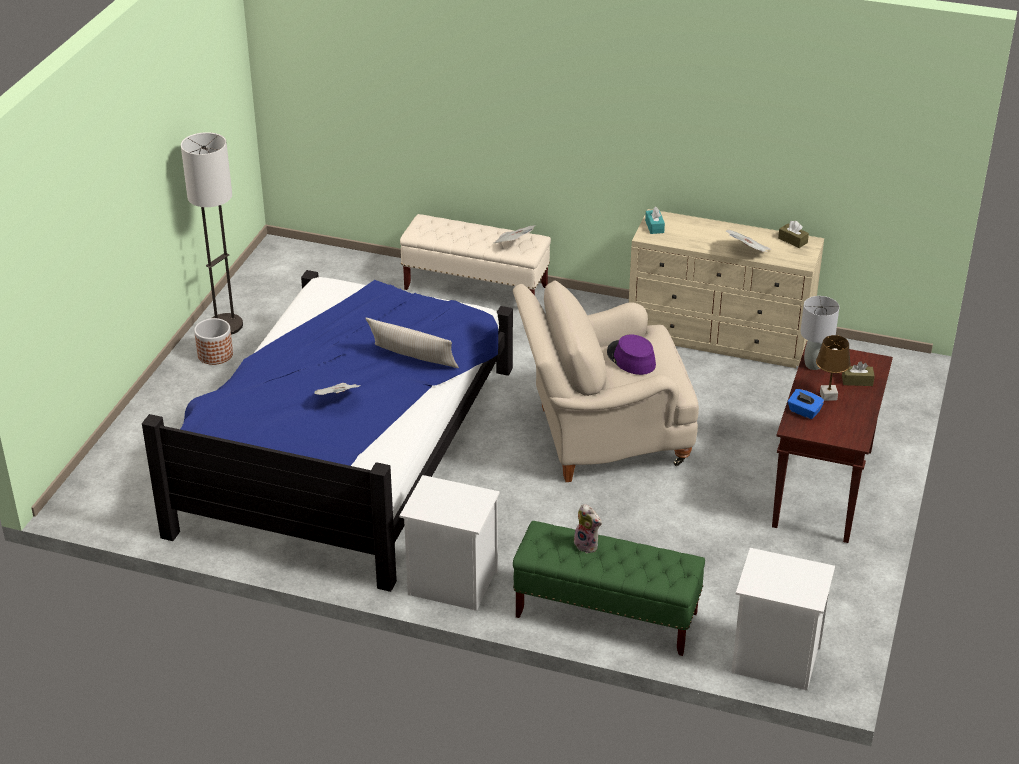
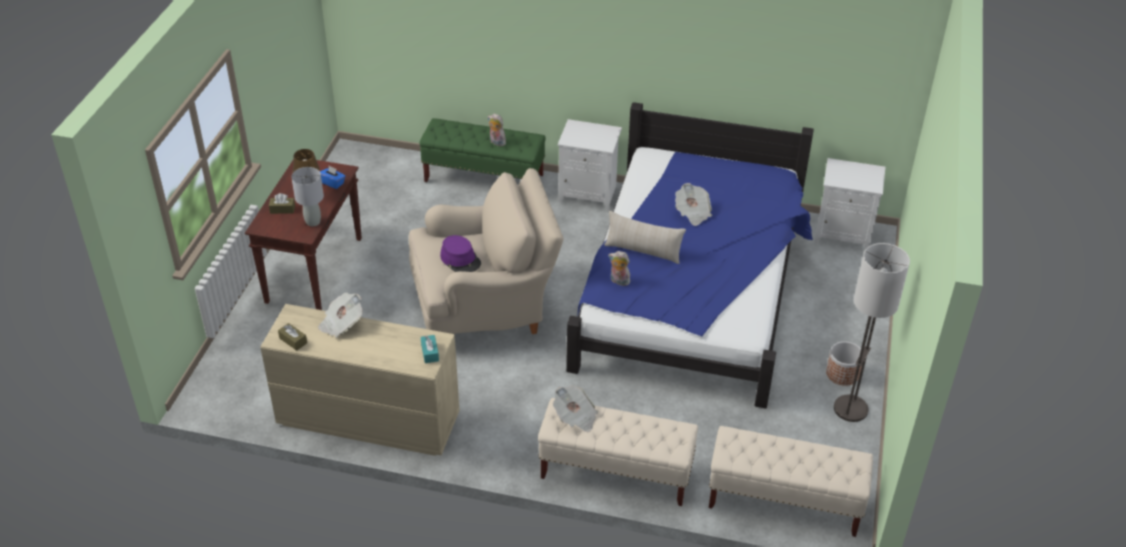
camera: 175 degrees right, 5 degrees up
(327, 264) = (783, 501): none -> beige bench
(449, 330) = (618, 281): none -> plush toy
(773, 660) = (380, 158): white nightstand -> white nightstand (844, 233)

